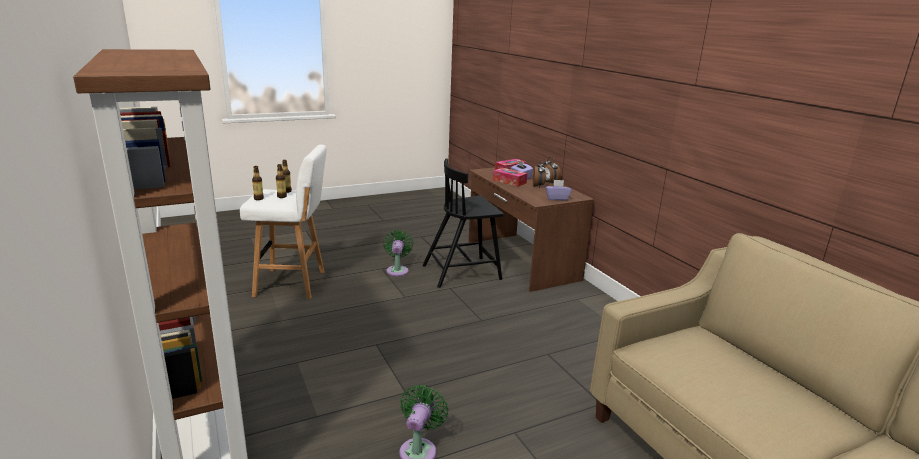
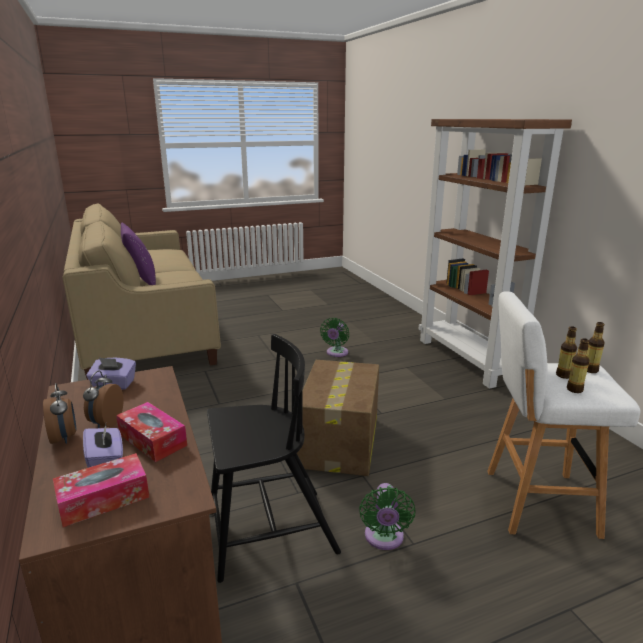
camera: 175 degrees left, 0 degrees up
(420, 317) = (339, 443): none -> cardboard box
(788, 383) = (141, 281): none -> purple pillow

